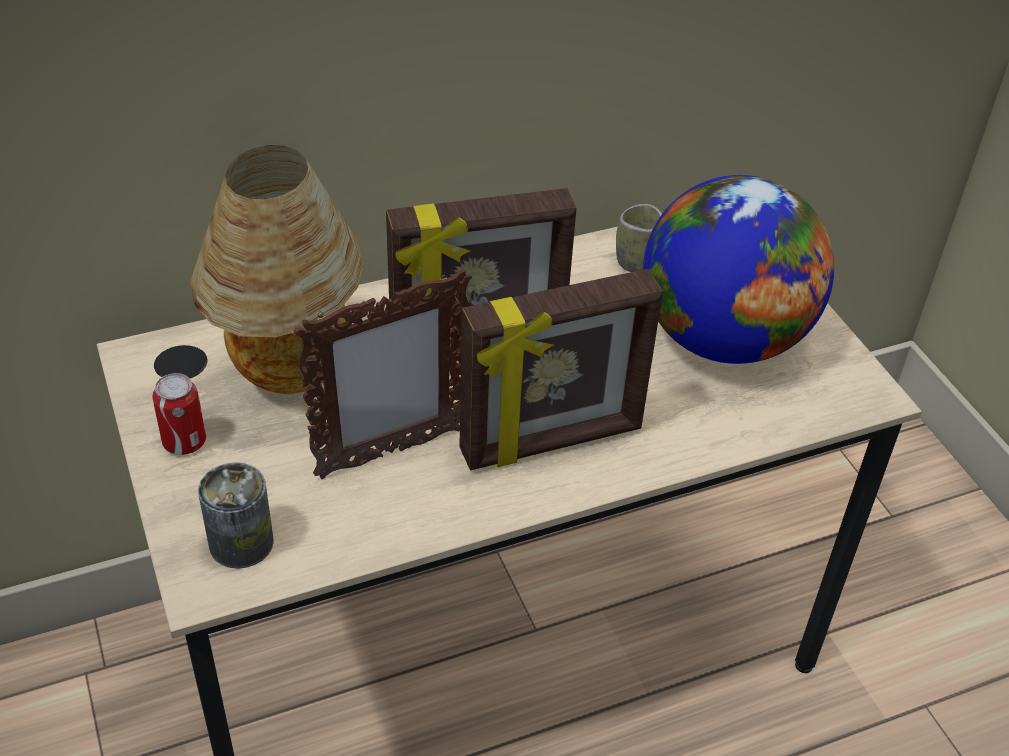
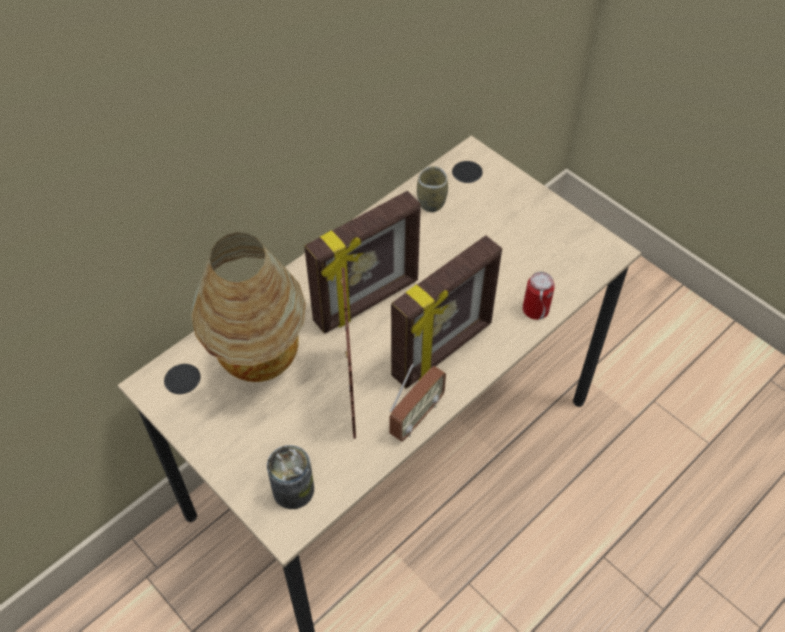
camera: 20 degrees left, 10 degrees up
(184, 442) = (218, 434): can -> can (535, 310)
(390, 453) = (350, 394): picture frame -> picture frame turned 45 degrees counterclockwise
(465, 511) = (416, 417): none -> radio
(723, 339) = (509, 242): globe -> none

